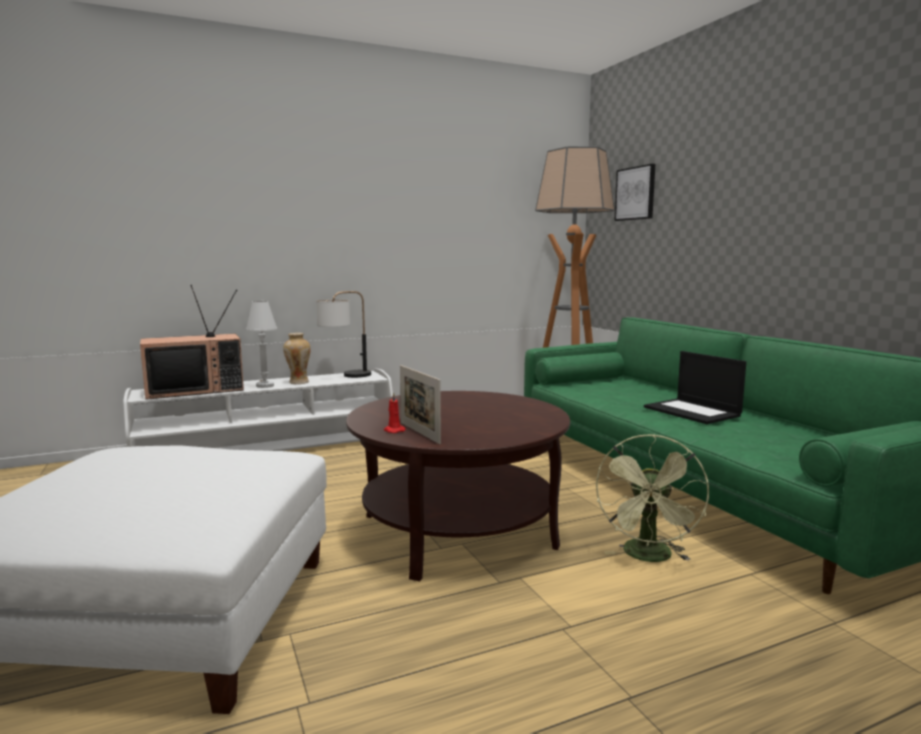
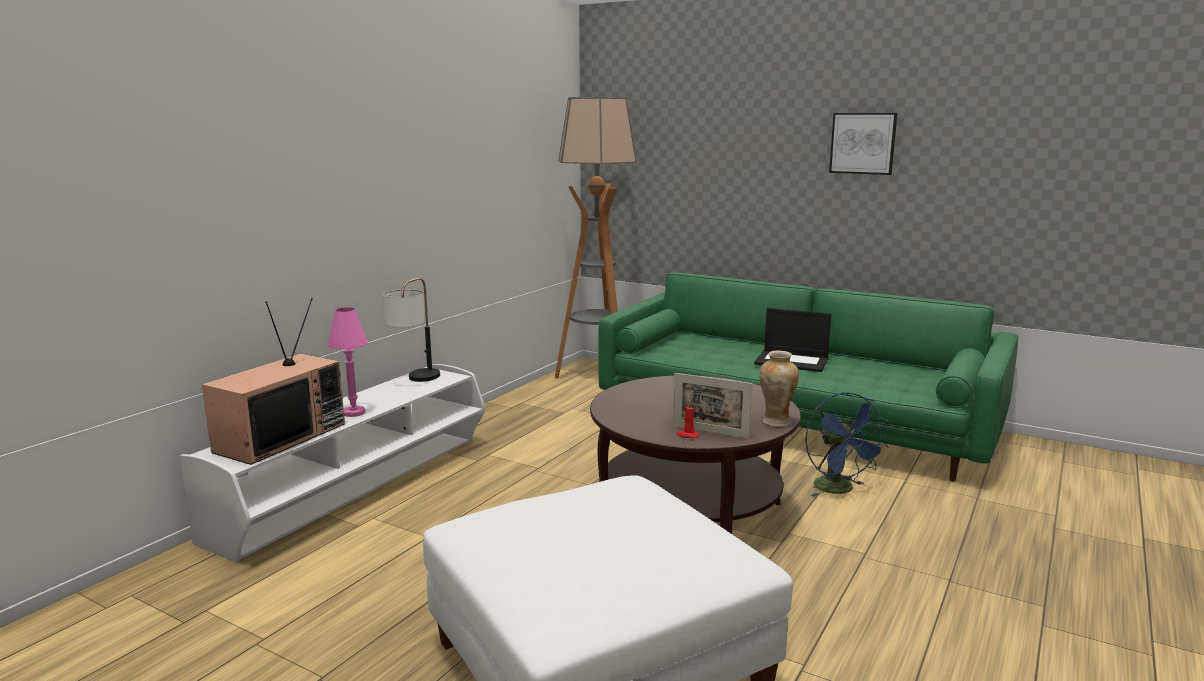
camera: 35 degrees left, 5 degrees up
(265, 386) = (354, 413): white table lamp -> pink table lamp
(298, 382) = (382, 400): vase -> vase (776, 422)
(635, 193) = (653, 143): picture -> picture (863, 143)
(649, 557) = (840, 490): green fan -> blue fan

